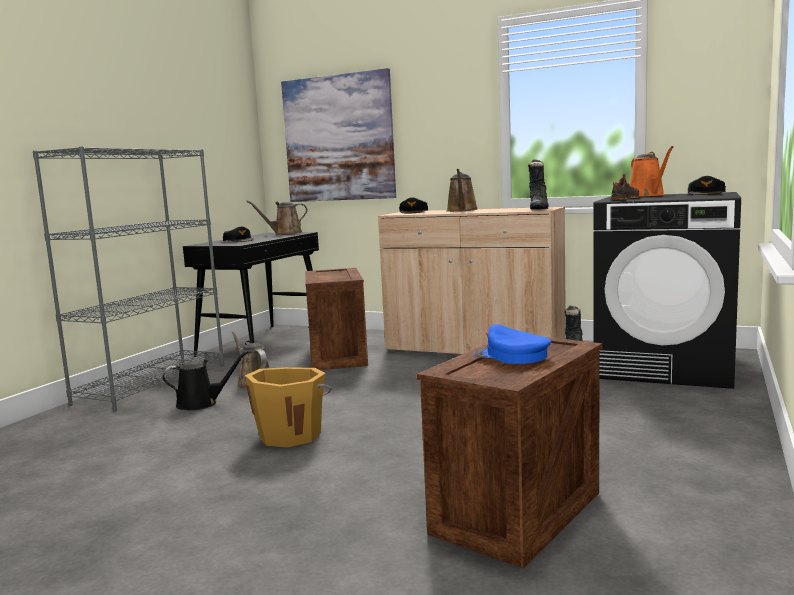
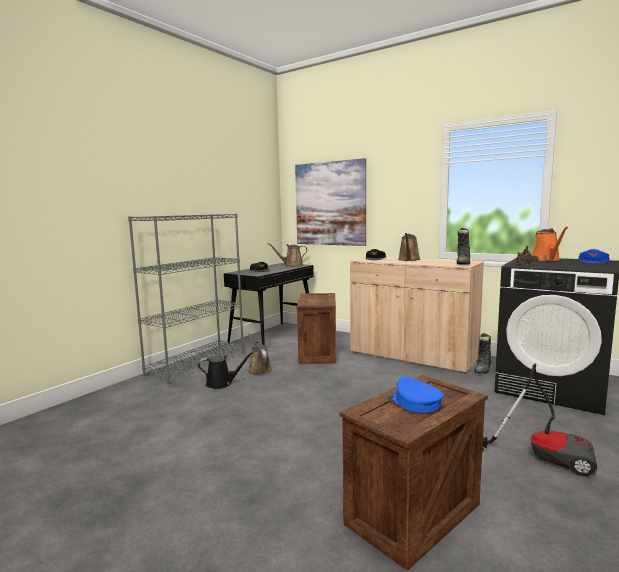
camera: 10 degrees right, 0 degrees up
(290, 435) = (271, 418): orange bucket -> none
(668, 437) = (543, 457): none -> vacuum cleaner
(706, 193) = (593, 261): black cap -> blue cap

